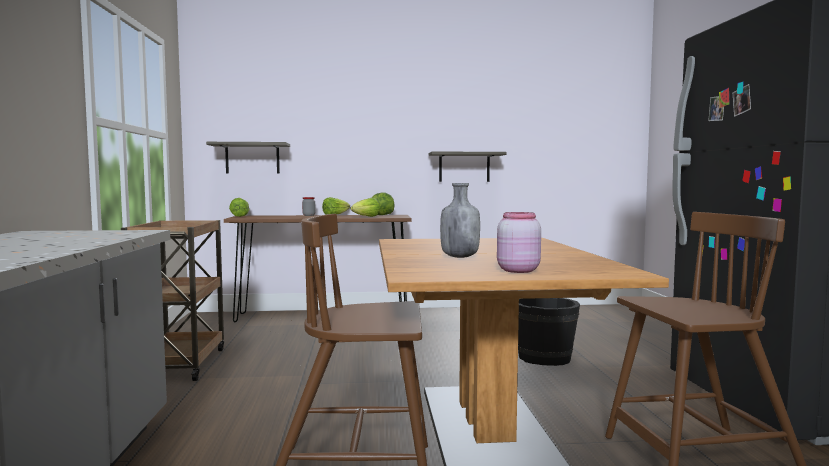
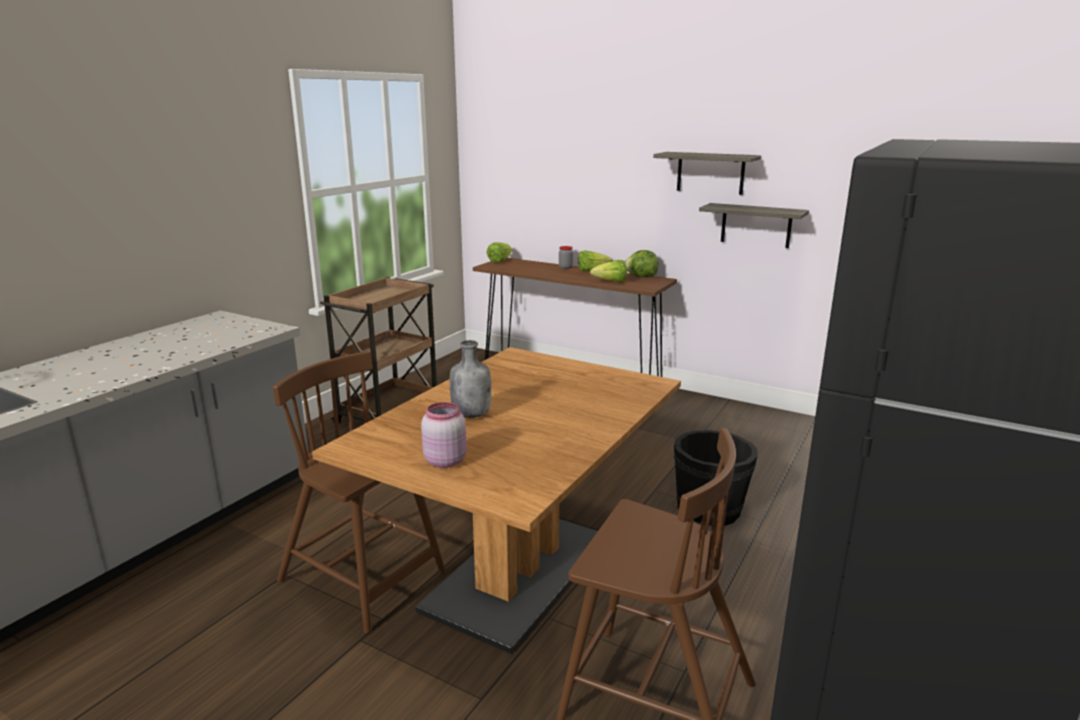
camera: 35 degrees right, 15 degrees up
(252, 158) = (519, 196): shelf -> shelf (710, 173)

